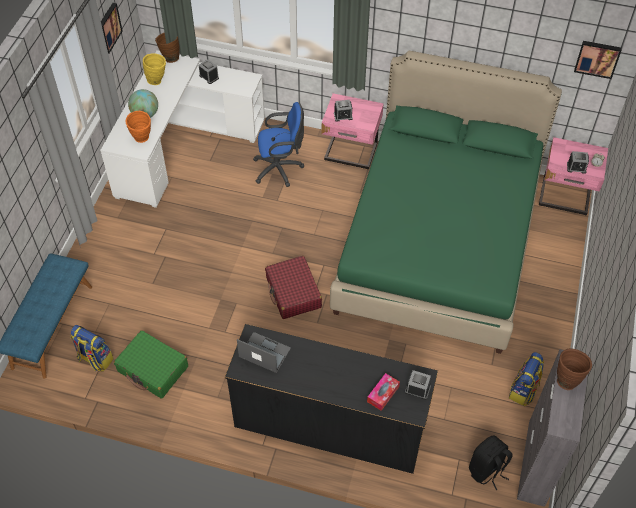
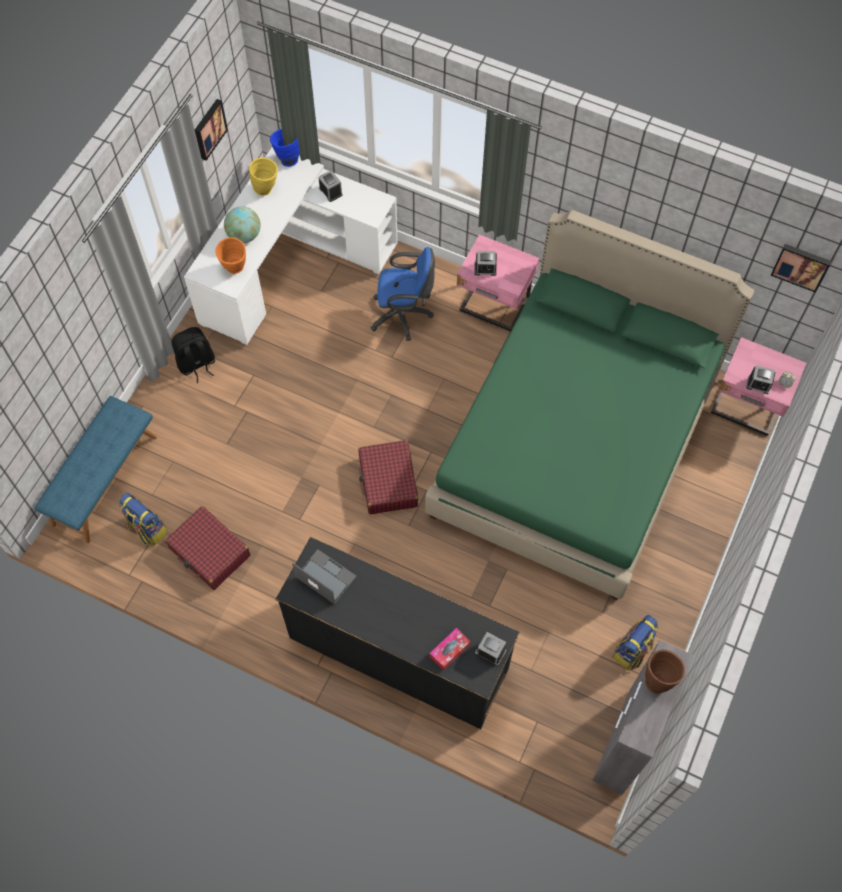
camera: 10 degrees right, 10 degrees up
(153, 369) = (210, 552): green suitcase -> red suitcase
(169, 58) = (287, 159): brown vase -> blue vase
(487, 470) = (566, 740): black backpack -> black backpack (196, 364)

